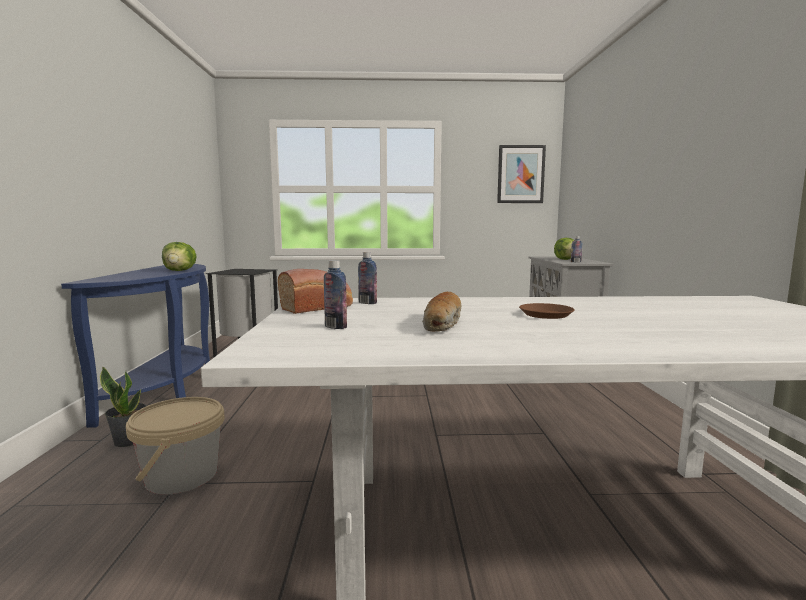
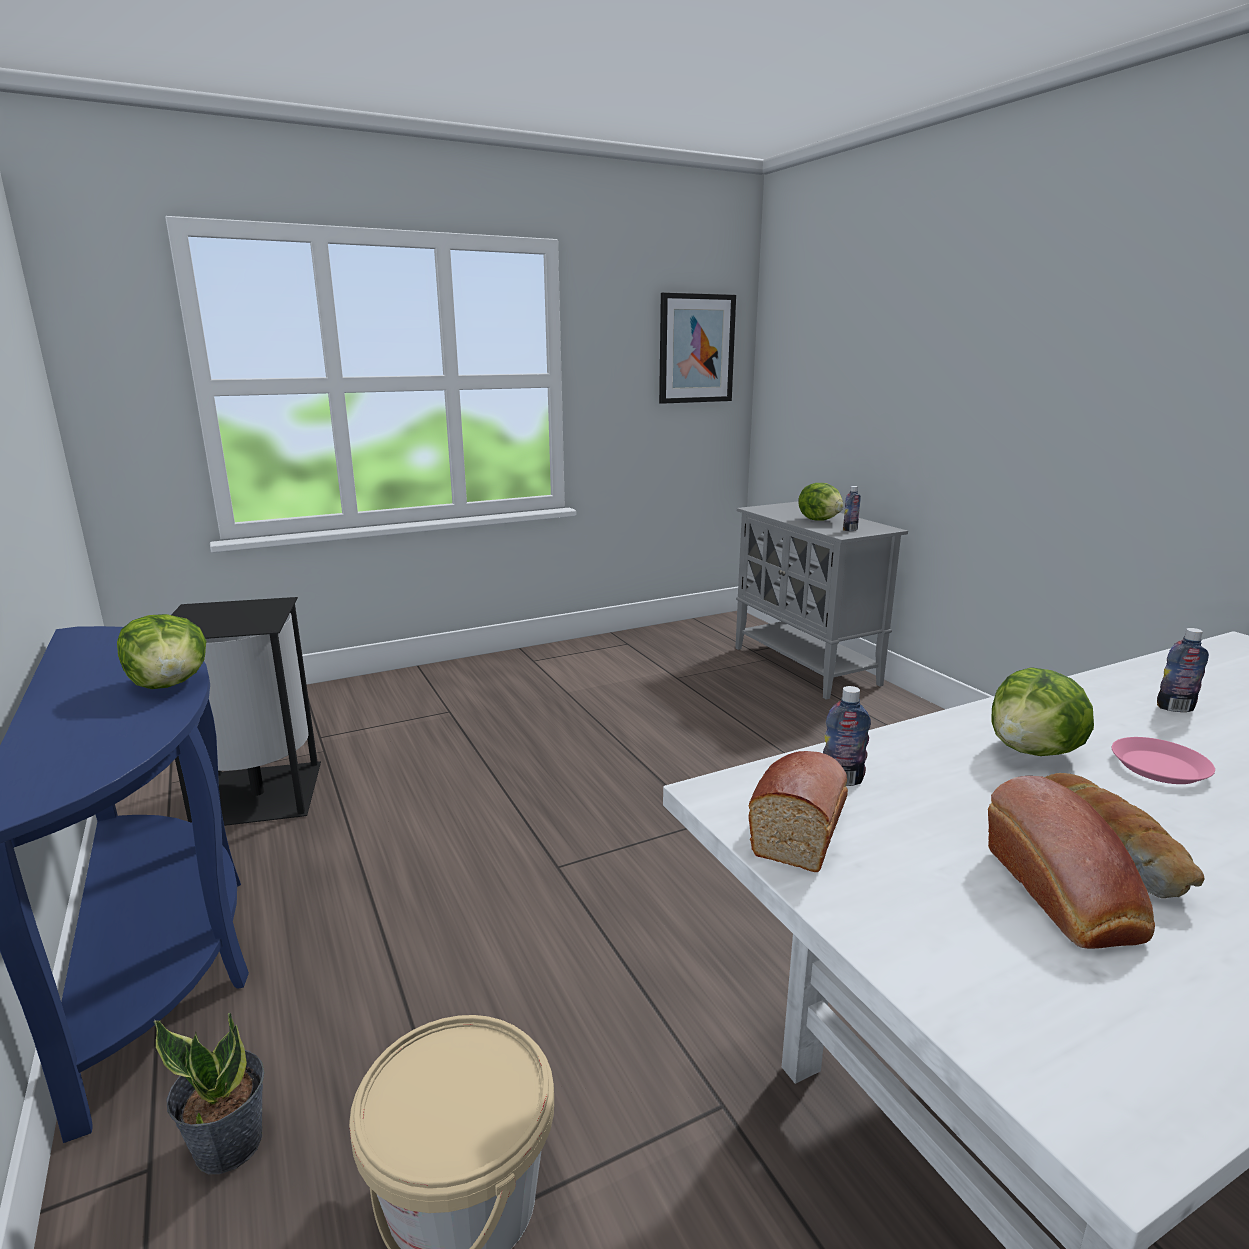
camera: 25 degrees left, 10 degrees up
(335, 327) = (991, 919): bottle -> bottle (1175, 708)
(385, 327) = (1064, 896): none -> bread
(485, 306) = (1033, 752): none -> lettuce
(546, 314) = (1159, 768): brown plate -> pink plate

